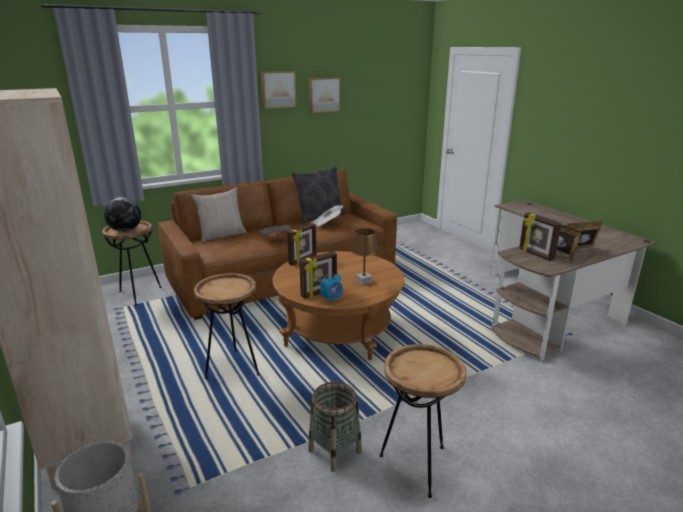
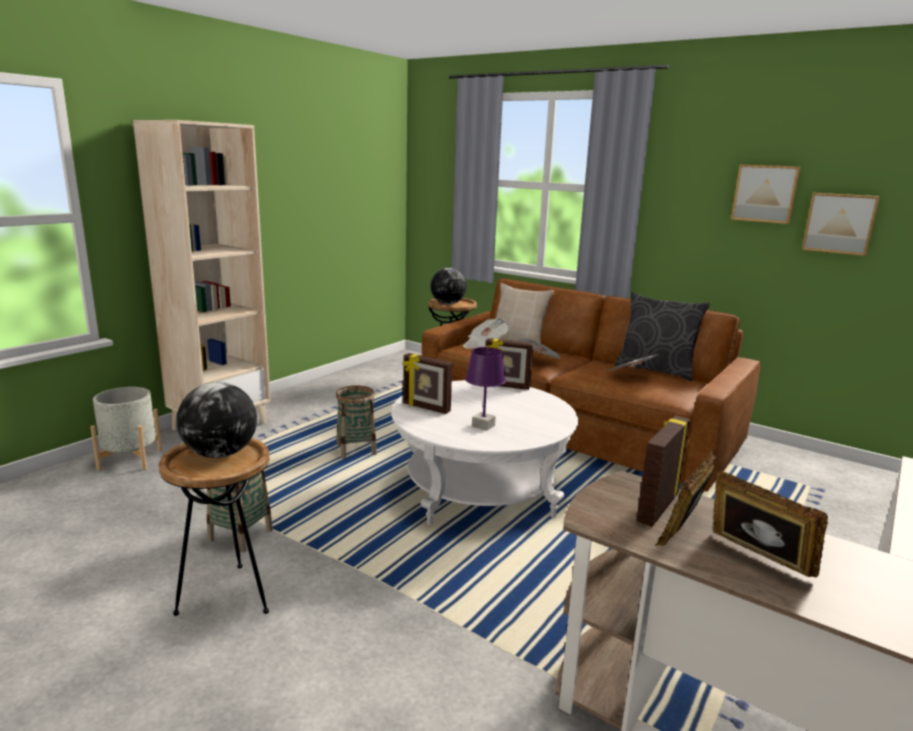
camera: 65 degrees right, 5 degrees down
(222, 246) = (484, 345): none -> newspaper
(233, 368) = (356, 449): brown side table -> basket
(278, 89) = (685, 177): picture -> picture (839, 223)
(332, 299) = (415, 416): alarm clock -> none
(338, 330) = (480, 489): brown coffee table -> white coffee table
(363, 281) = (483, 426): brown table lamp -> purple table lamp
(416, 366) = (220, 454): none -> globe

